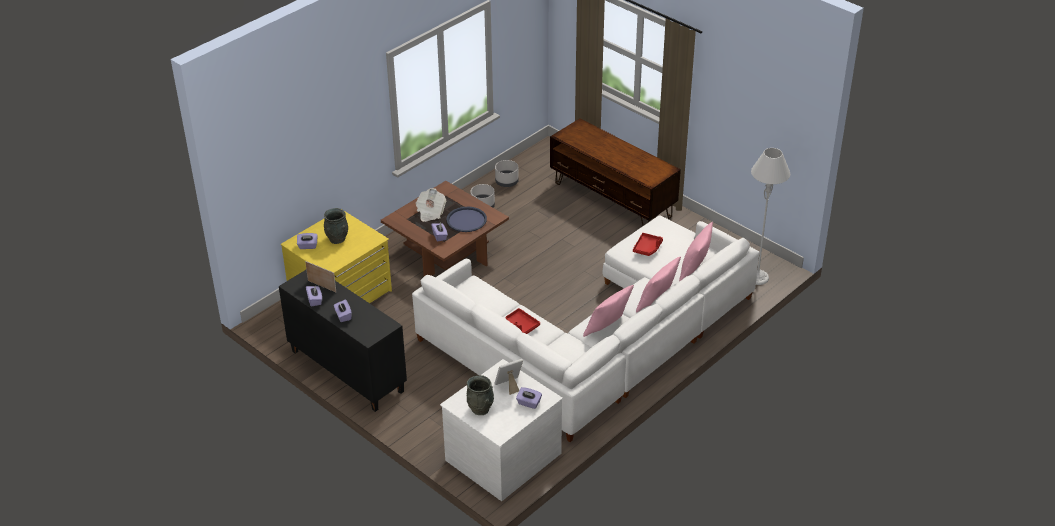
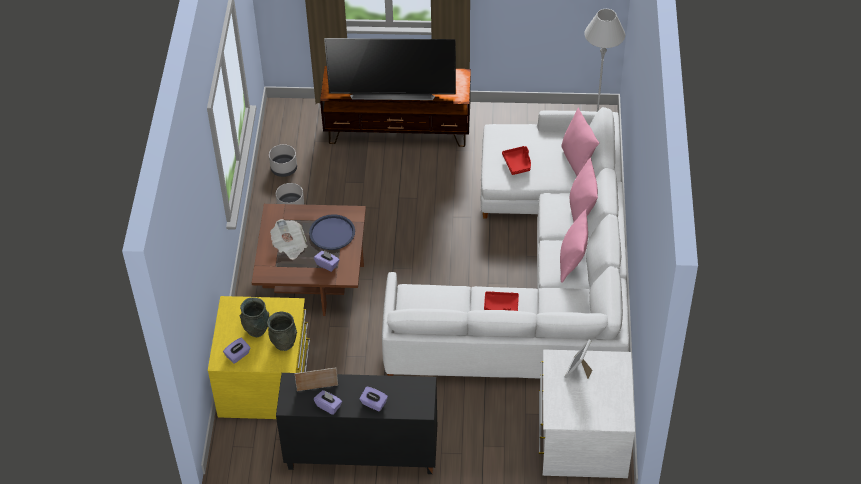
camera: 40 degrees left, 10 degrees up
(480, 409) = (581, 408): grey vase -> grey vase (284, 343)
(528, 403) = (612, 376): purple tissue box -> none
(606, 155) = (392, 92): none -> television

